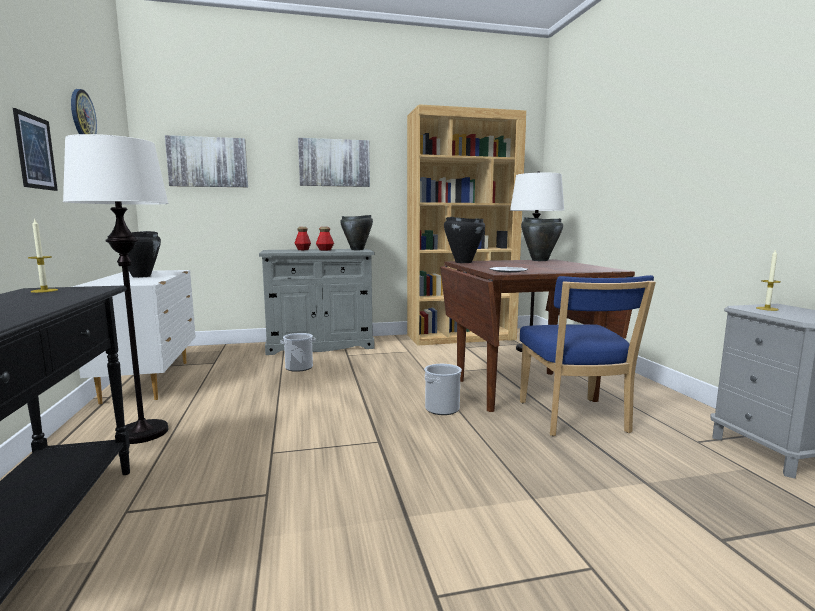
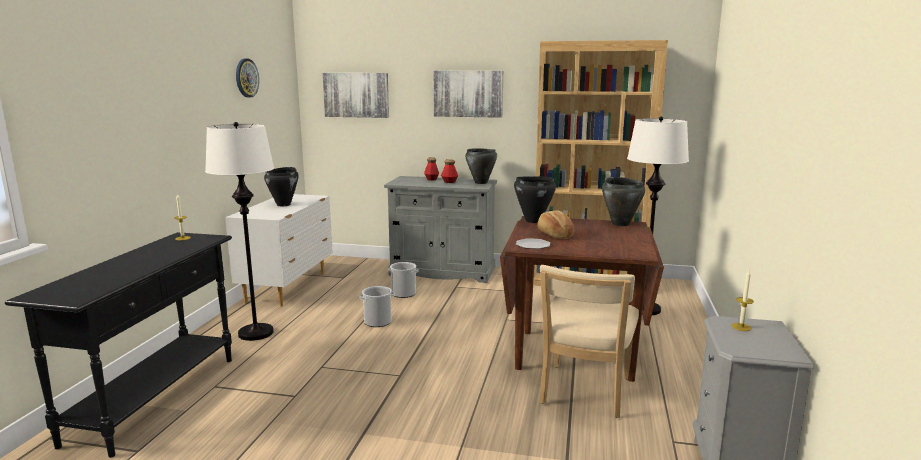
camera: 25 degrees right, 5 degrees up
(35, 152) = (202, 124): picture -> none
(442, 408) = (479, 357): bucket -> bucket (378, 322)
(507, 266) = (555, 234): none -> bread
(574, 419) = (583, 393): blue chair -> beige chair

